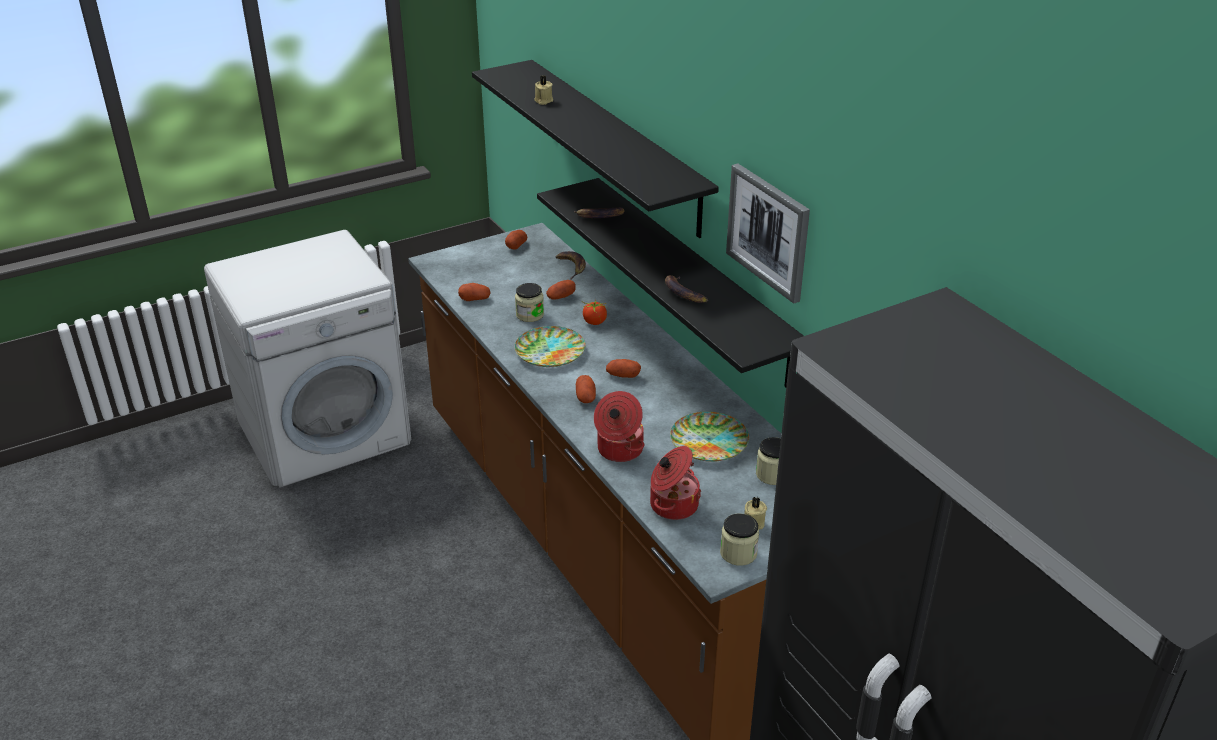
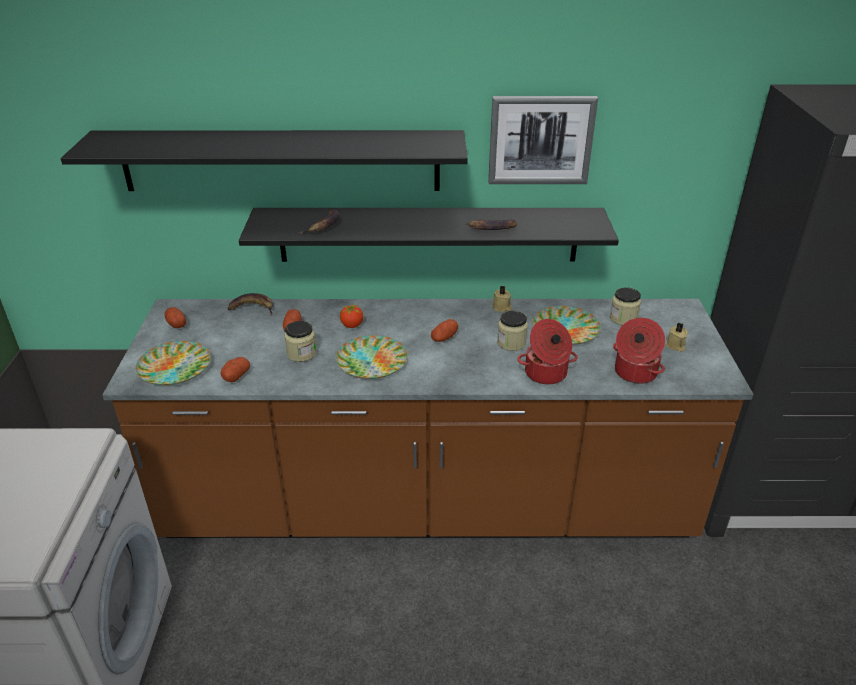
camera: 60 degrees left, 0 degrees up
(462, 270) = (175, 368): none -> plate
(543, 101) = (195, 146): beige candle -> beige candle (502, 307)
(585, 397) = (458, 365): potato -> none
(738, 553) = (707, 364): jar -> jar (511, 343)

